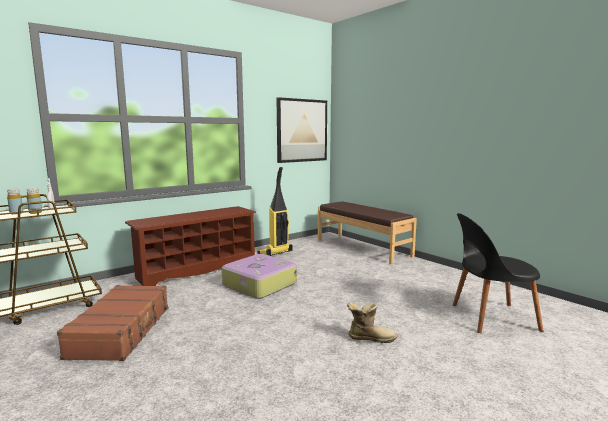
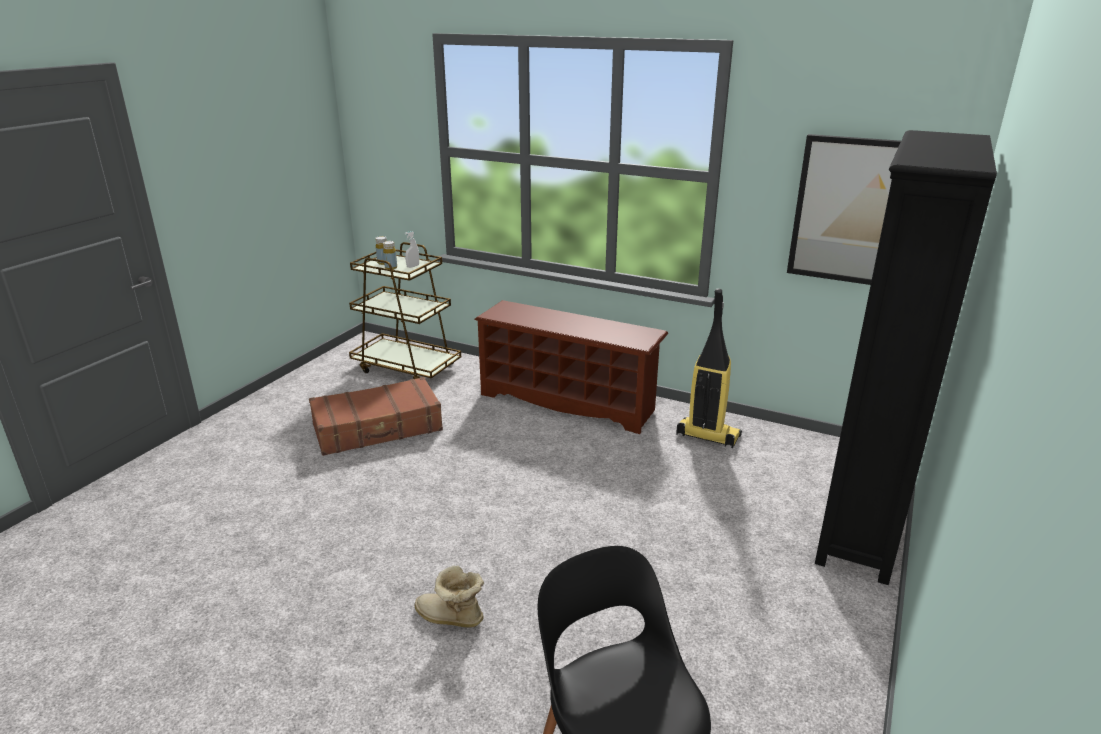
camera: 65 degrees right, 15 degrees up
(258, 284) = (561, 466): suitcase -> none
(363, 247) = (860, 524): brown bench -> black bookcase
(370, 338) = (450, 619): boot -> boot turned 135 degrees clockwise

